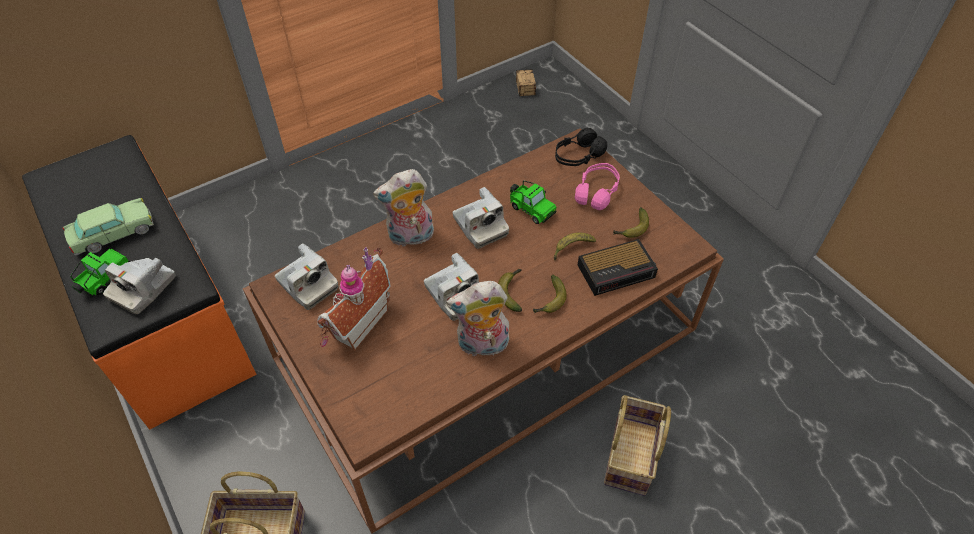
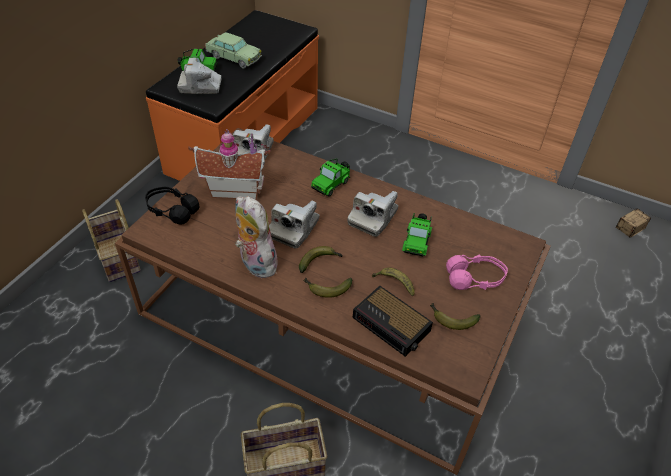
camera: 60 degrees right, 5 degrees down
(410, 237) = (331, 184): plush toy -> toy car
(578, 156) = (507, 251): black headphones -> black headphones (172, 211)

